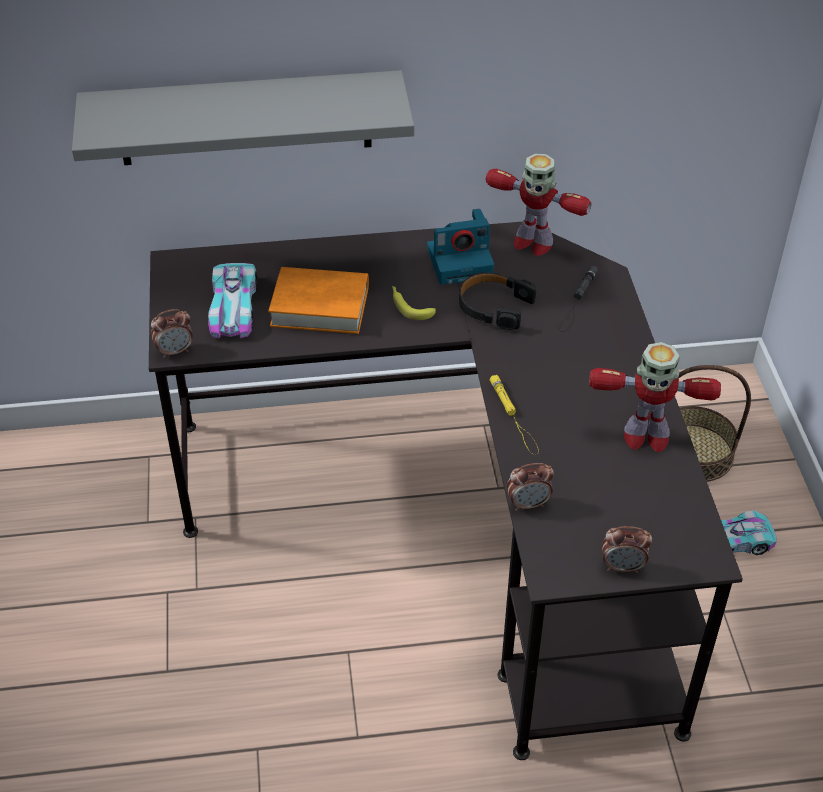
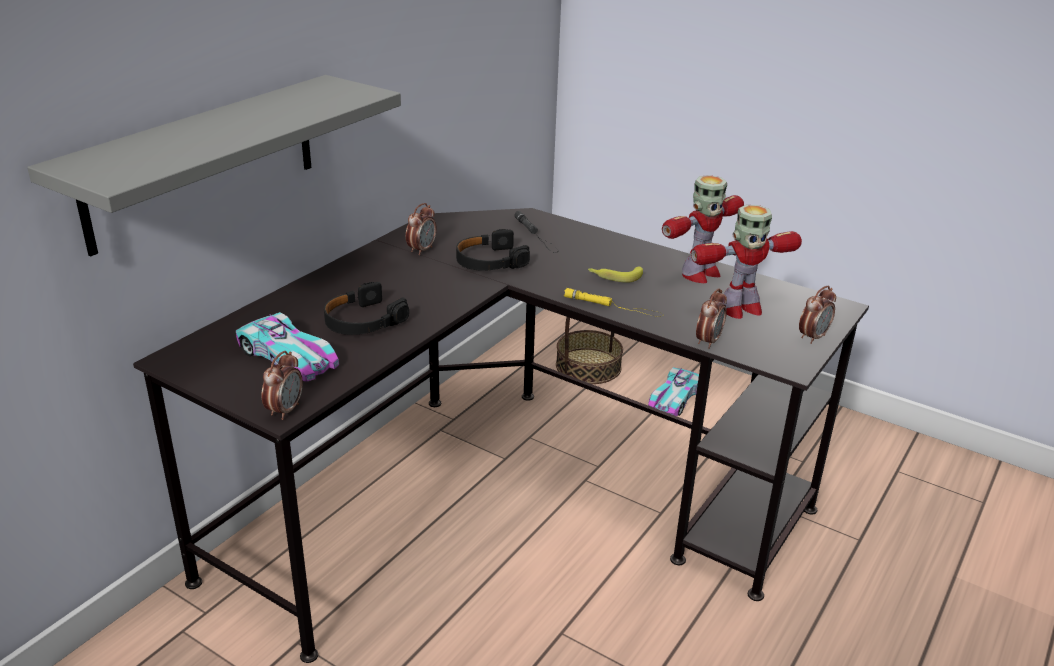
camera: 50 degrees left, 15 degrees down
(320, 306) = (363, 321): orange book -> black headphones
(409, 306) = (431, 288): banana -> banana (615, 277)
(461, 261) = (421, 250): camera -> alarm clock
(532, 243) = (451, 221): toy robot -> toy robot (739, 309)

